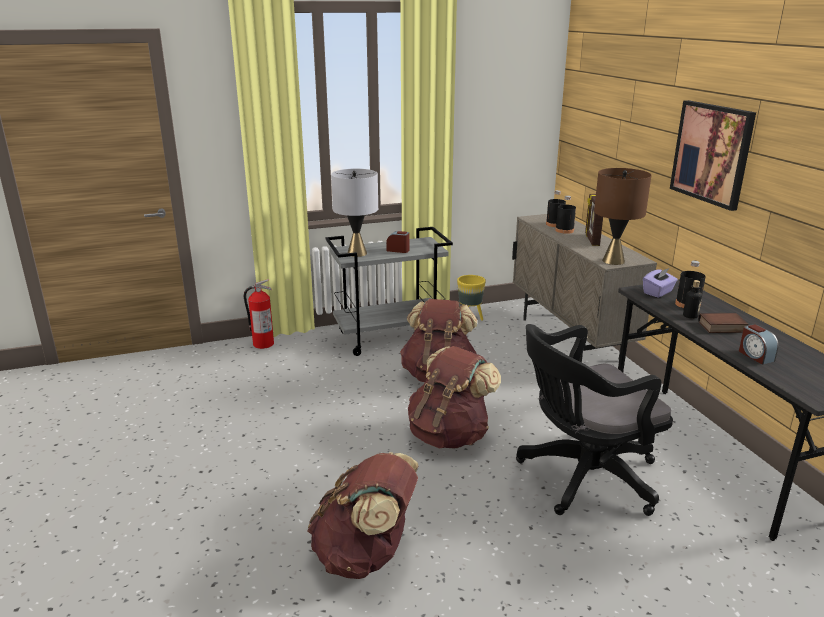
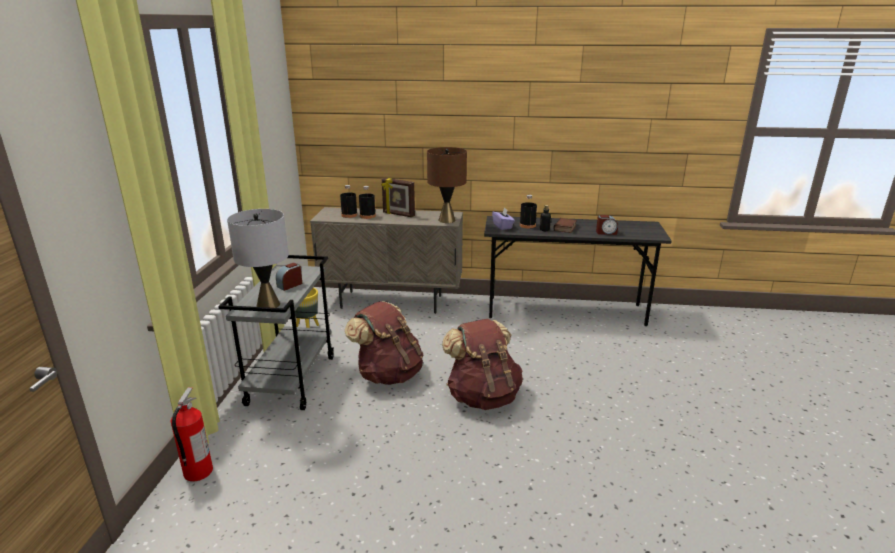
camera: 65 degrees left, 0 degrees up
(366, 555) = (616, 484): brown backpack -> none
(582, 477) = (566, 359): black office chair -> none
(712, 153) = (495, 123): picture -> none

